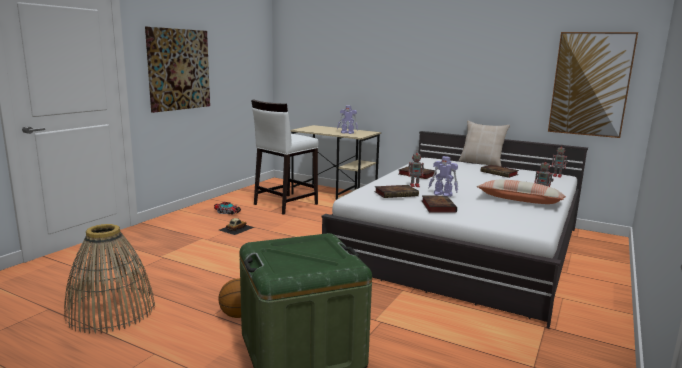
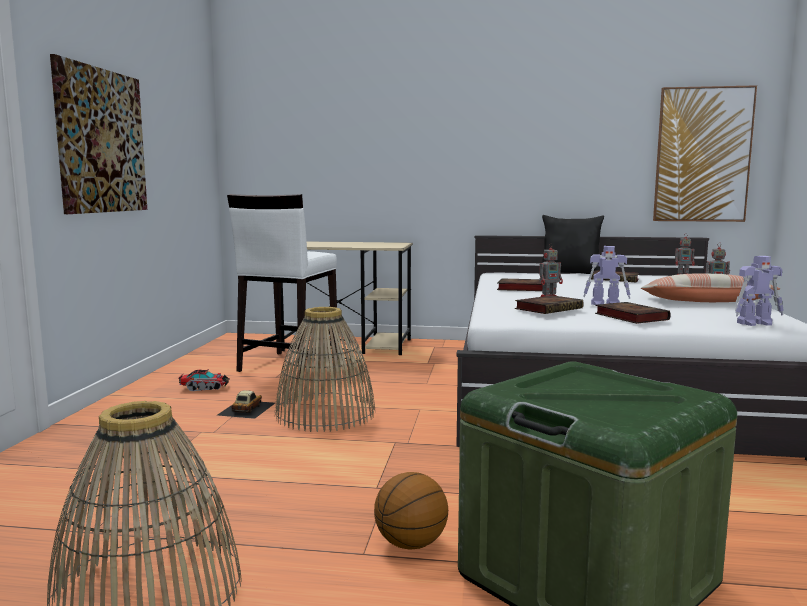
camera: 20 degrees left, 5 degrees down
(273, 238) = (325, 414): none -> basket
(347, 133) = (370, 245): toy robot -> toy robot (756, 323)
(481, 163) = (570, 272): beige pillow -> black pillow

